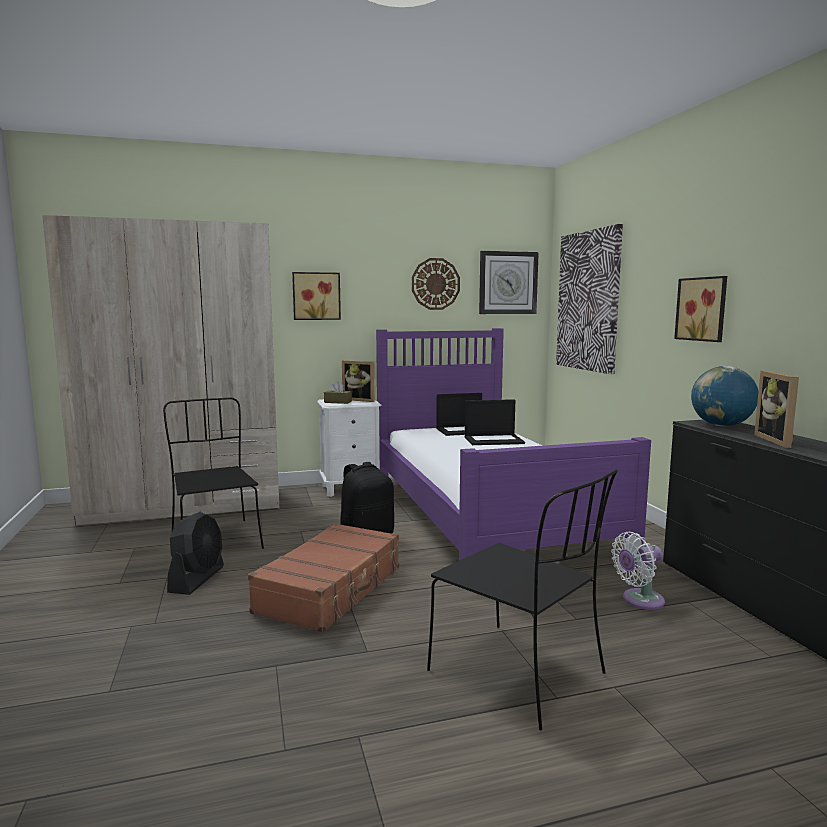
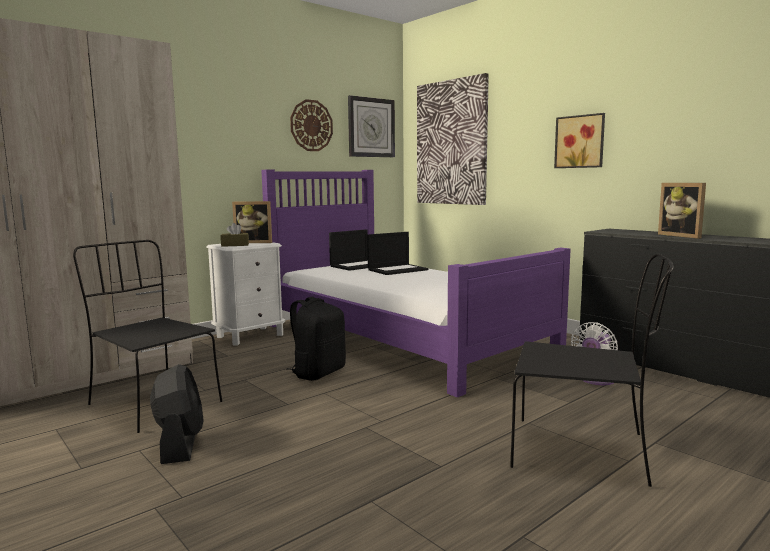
camera: 25 degrees left, 0 degrees up
(316, 296) = (198, 133): picture -> none
(331, 590) = (342, 423): brown suitcase -> none
(721, 425) = (622, 231): globe -> none

